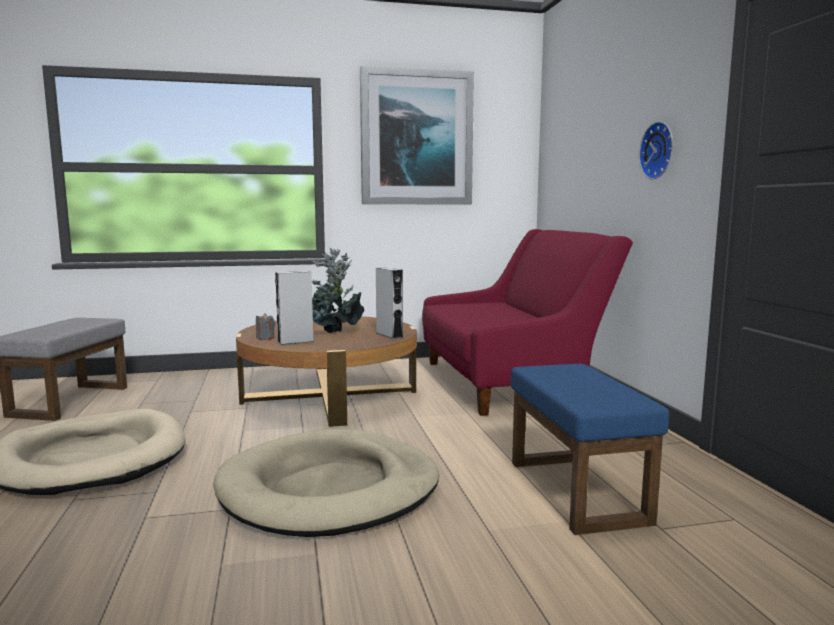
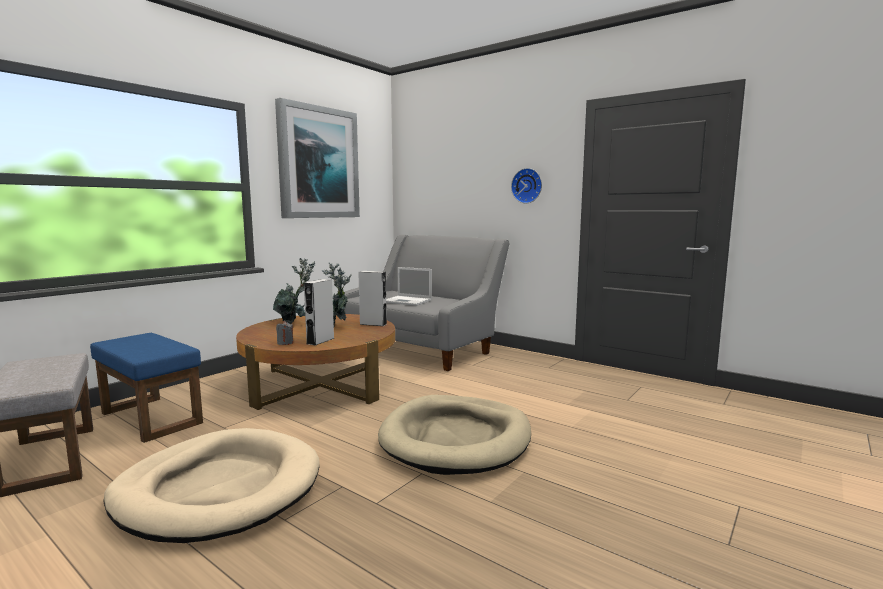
camera: 40 degrees left, 0 degrees up
(475, 315) = (408, 301): none -> laptop
(508, 382) = (421, 347): red sofa -> grey sofa
(578, 492) = (570, 395): blue ottoman -> blue ottoman (153, 418)

